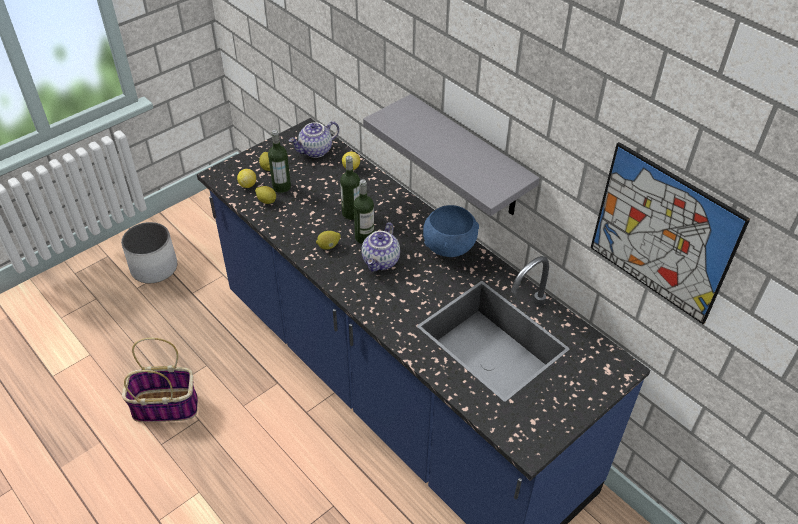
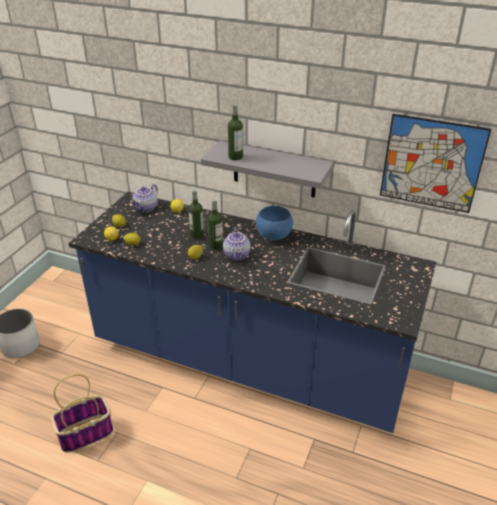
camera: 25 degrees left, 10 degrees down
(281, 187) = (137, 233): bottle -> bottle (235, 157)

